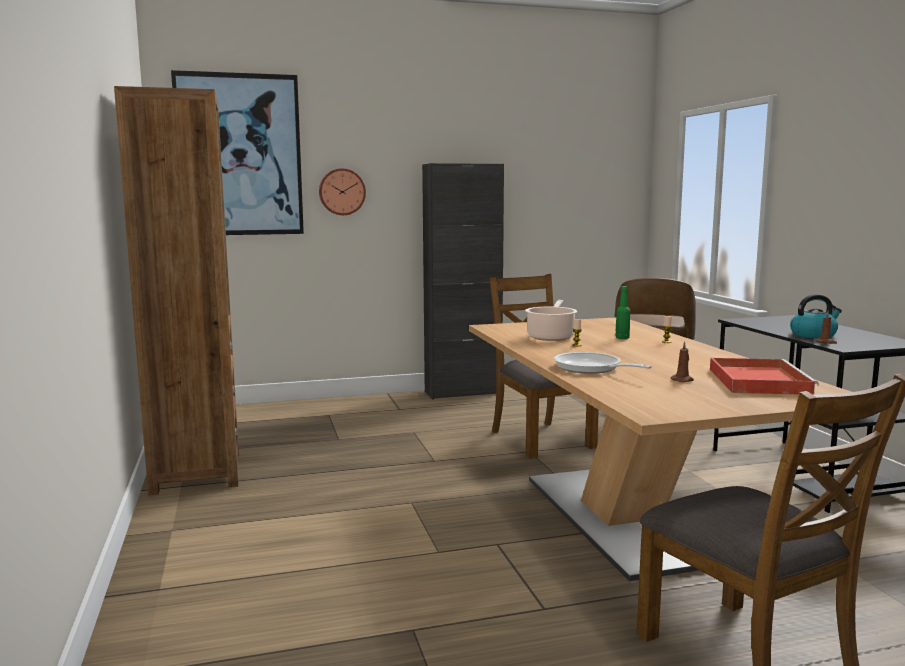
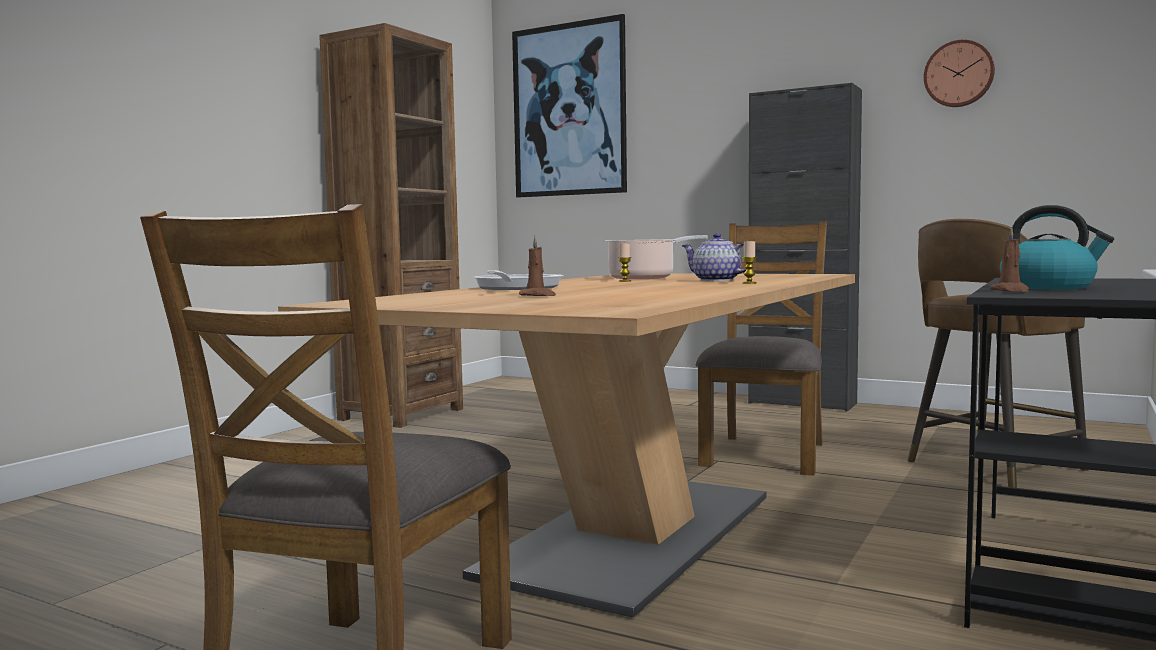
camera: 45 degrees right, 5 degrees down
(342, 192) = (668, 141): wall clock -> wall clock (959, 74)
(622, 338) = (717, 280): green bottle -> teapot
(757, 381) = (615, 300): red tray -> none

